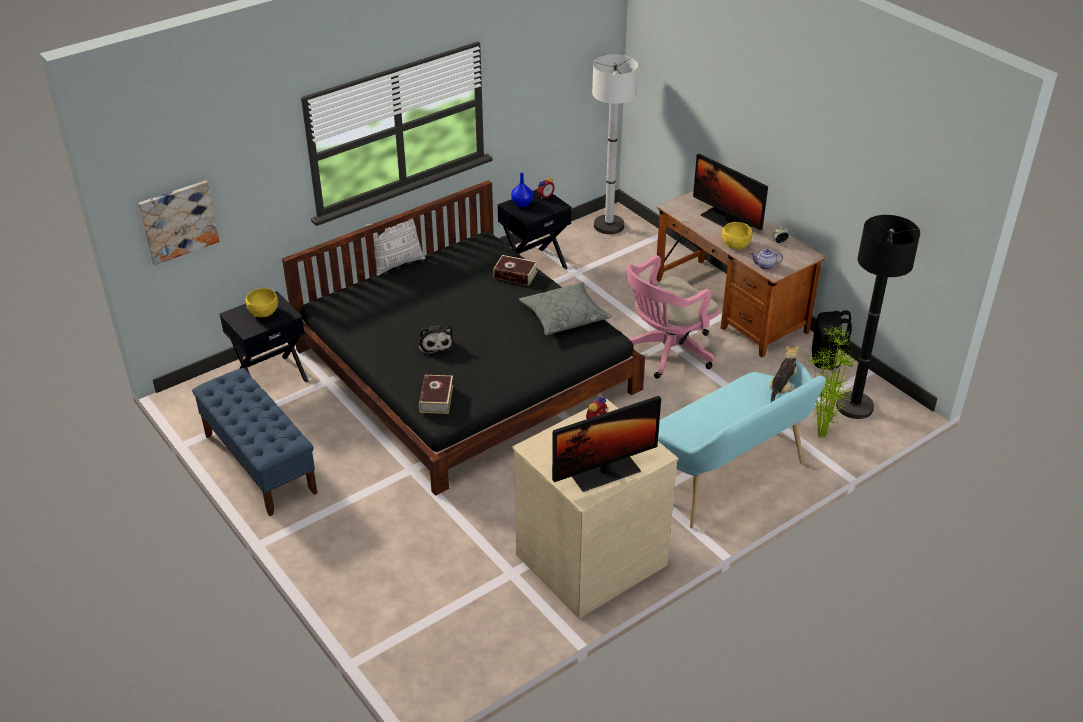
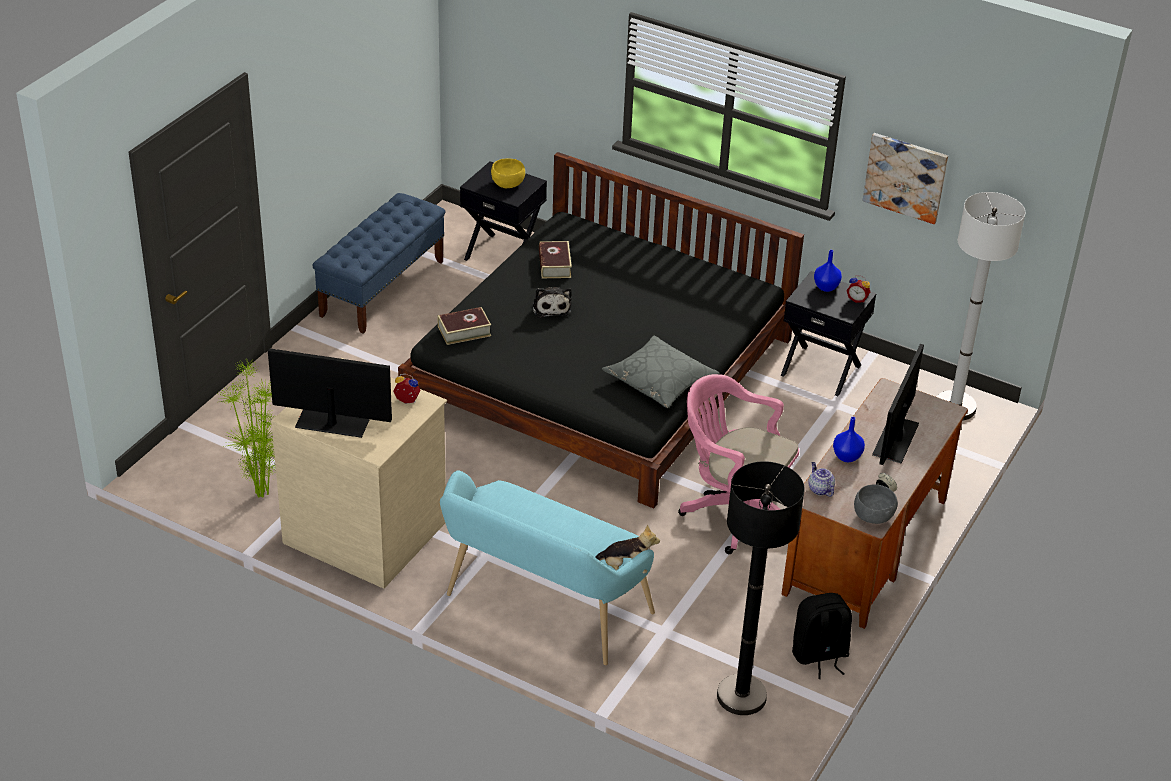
camera: 65 degrees right, 0 degrees up
(178, 221) = (491, 54): picture -> picture (905, 177)
(397, 263) = (670, 245): pillow -> none
(435, 344) = (551, 307): plush toy -> plush toy turned 60 degrees counterclockwise
(515, 275) = (709, 327): book -> book (554, 265)
(605, 472) = (332, 422): monitor -> monitor turned 150 degrees clockwise
(735, 245) = (847, 457): yellow bowl -> blue vase
(802, 253) = (873, 516): none -> grey bowl
(820, 435) = (665, 673): potted plant -> potted plant (260, 493)

